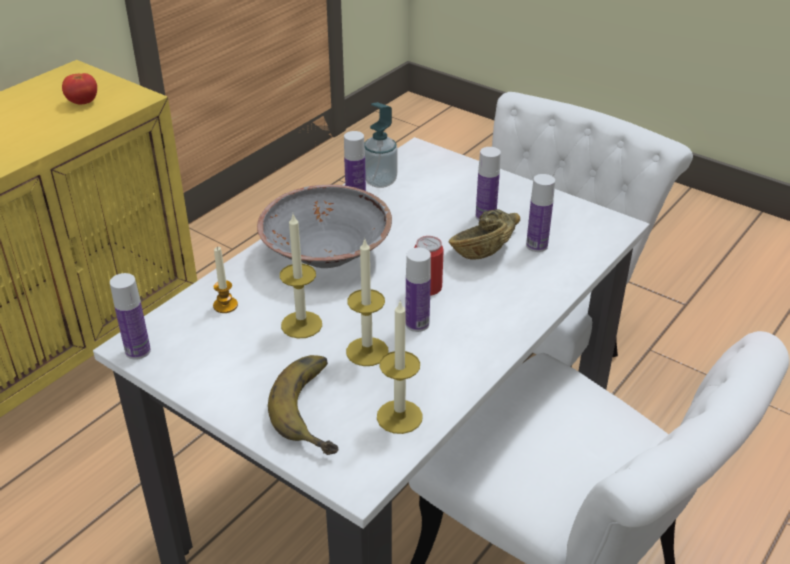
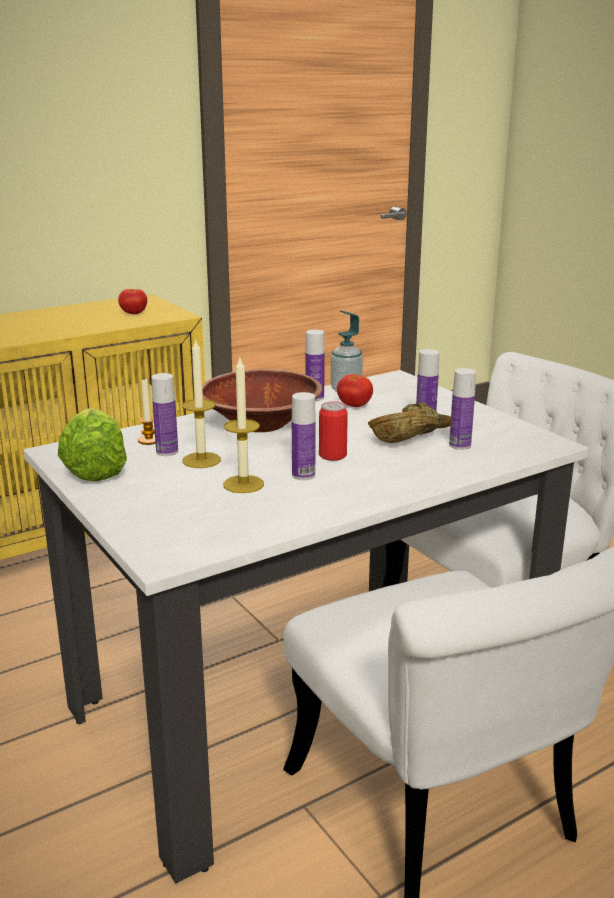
camera: 20 degrees right, 15 degrees down
(138, 351) = (56, 454): bottle -> bottle (167, 451)
(196, 358) = (97, 465): none -> lettuce
(319, 408) = (171, 510): banana -> none
(327, 253) = (261, 424): grey bowl -> brown bowl
(399, 416) = (236, 527): candle -> none
(403, 205) = (354, 406): none -> tomato

